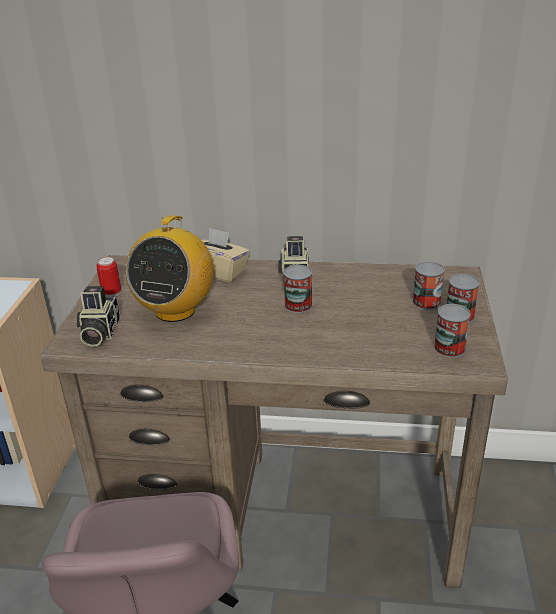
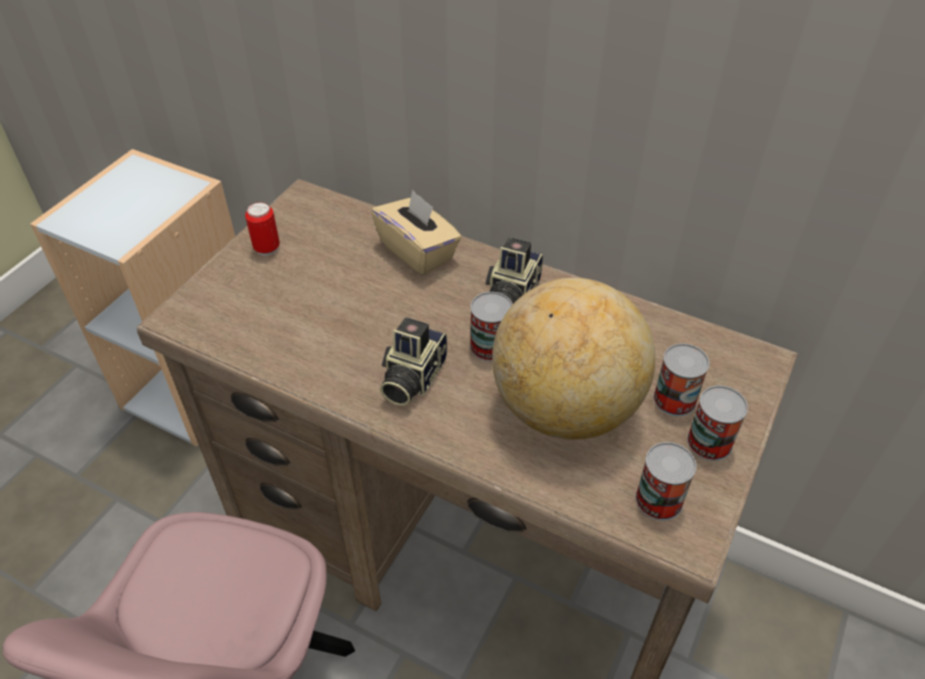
camera: 20 degrees right, 15 degrees up
(99, 333) = (218, 313): camera -> camera (411, 377)
(175, 310) = (328, 303): radio -> none
(365, 322) = (565, 408): none -> globe

